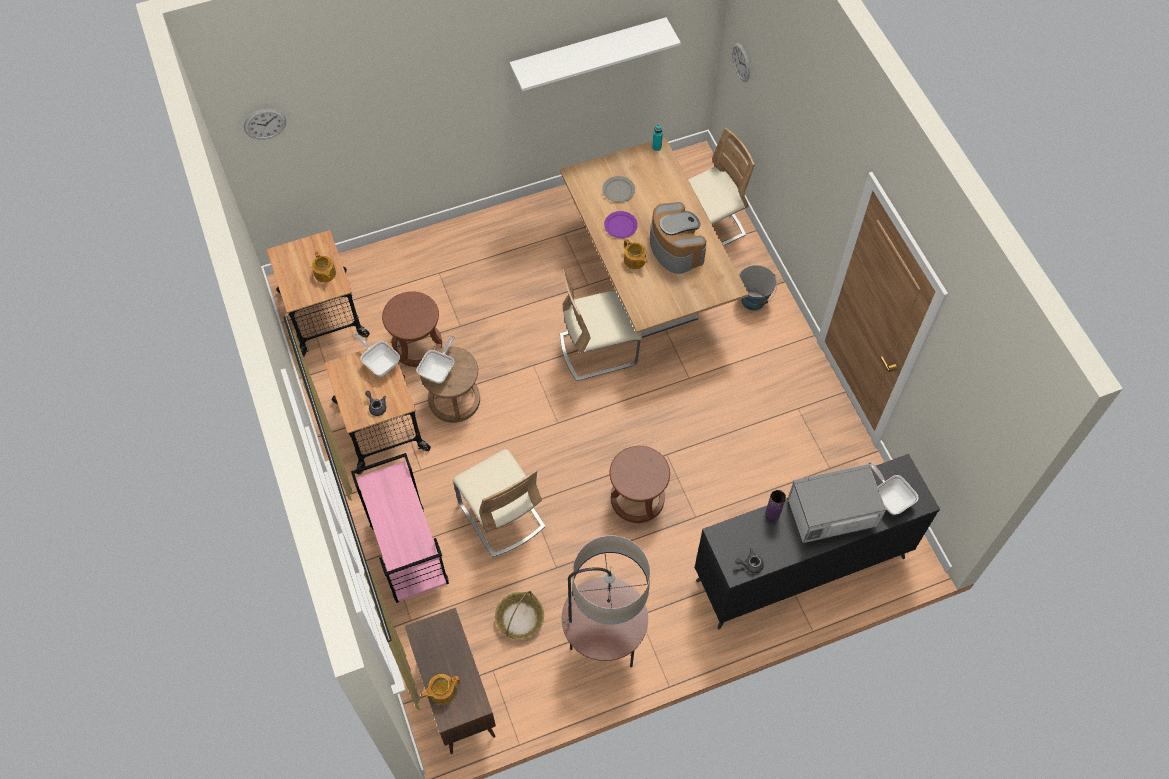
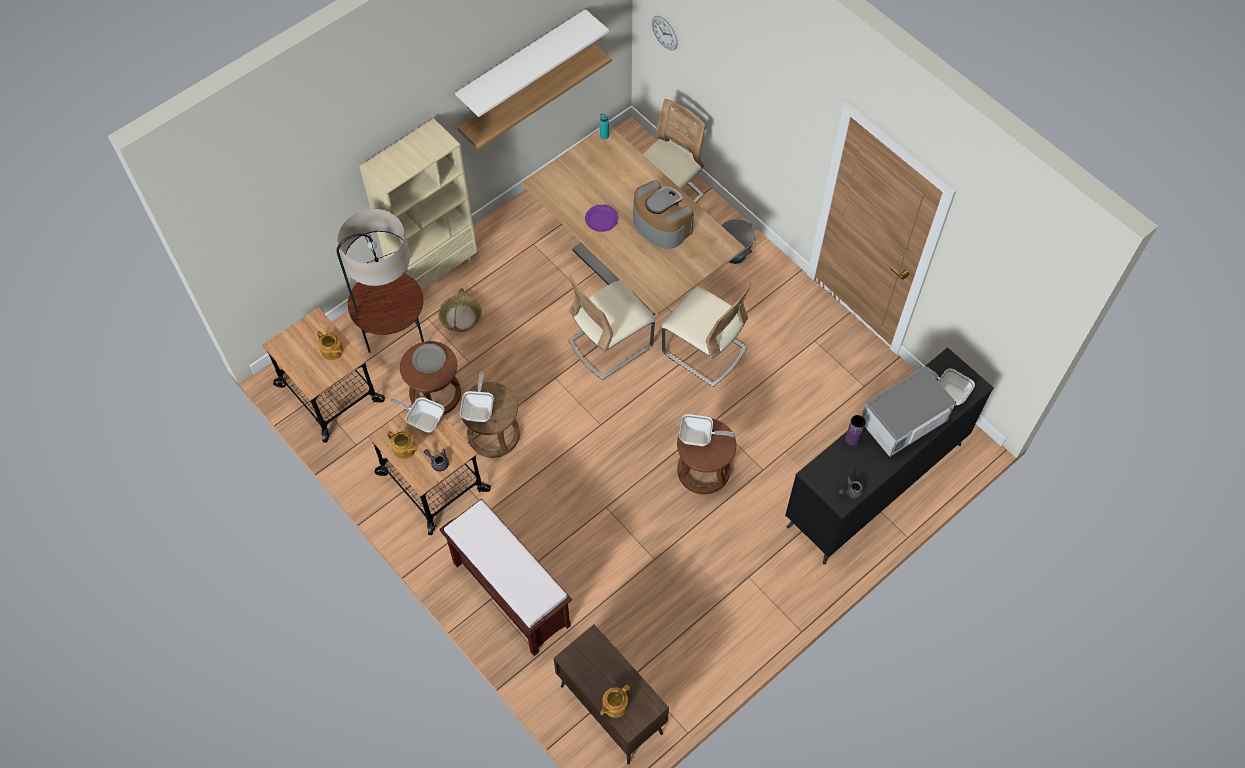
camera: 20 degrees left, 0 degrees up
(265, 124) = (242, 220): wall clock -> none
(408, 553) = (510, 593): pink cart -> brown bench
(463, 233) = (435, 272): none -> beige bookcase
(501, 515) = (583, 528): beige chair -> beige chair (704, 351)
(519, 619) = (640, 618): basket -> basket (461, 318)
(589, 84) = (526, 93): none -> shelf
(603, 645) = (727, 615): floor lamp -> floor lamp (396, 341)
(618, 190) = (585, 186): grey plate -> grey plate (429, 359)
(634, 261) = (628, 248): teapot -> teapot (404, 449)
(635, 464) = (699, 437): none -> frying pan

